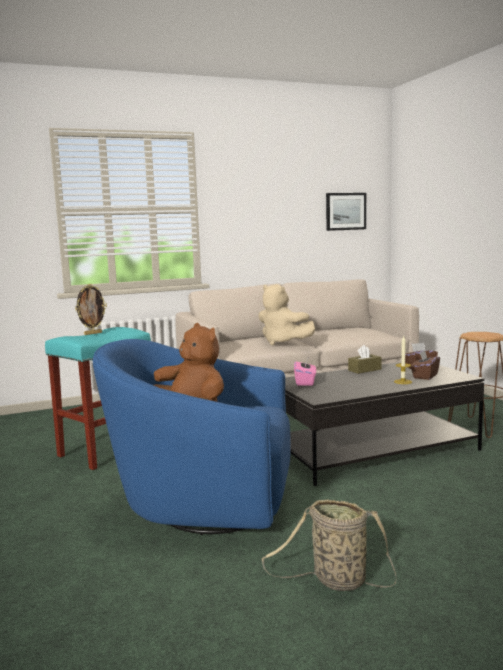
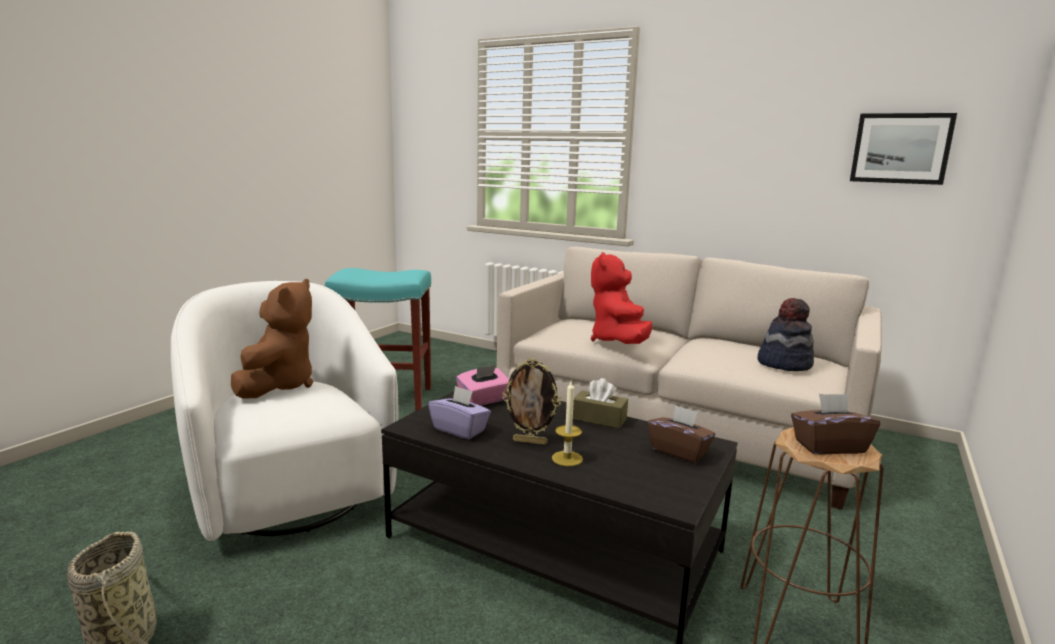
camera: 50 degrees right, 5 degrees up
(93, 333) = (378, 271): picture frame -> picture frame (530, 441)
(203, 504) = (291, 487): blue armchair -> white armchair
(282, 342) = (618, 342): beige plush toy -> red plush toy
(340, 392) = (460, 430): none -> purple tissue box
(361, 331) = (784, 363): none -> hat
(425, 376) = (626, 468): brown tissue box -> brown tissue box (829, 446)

